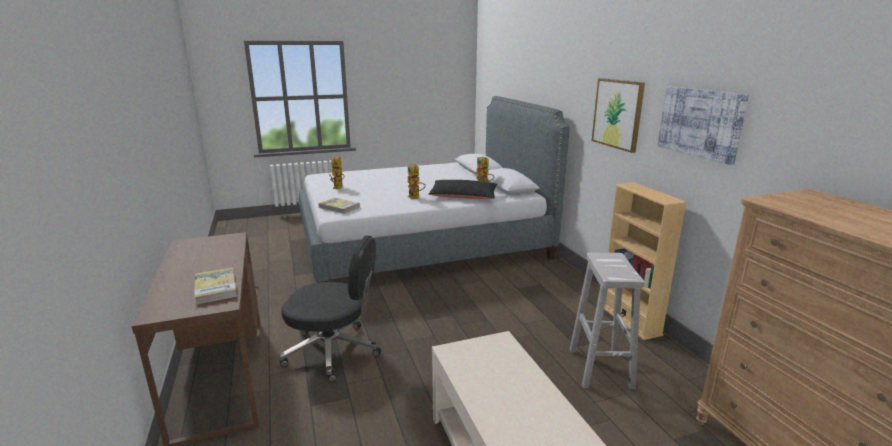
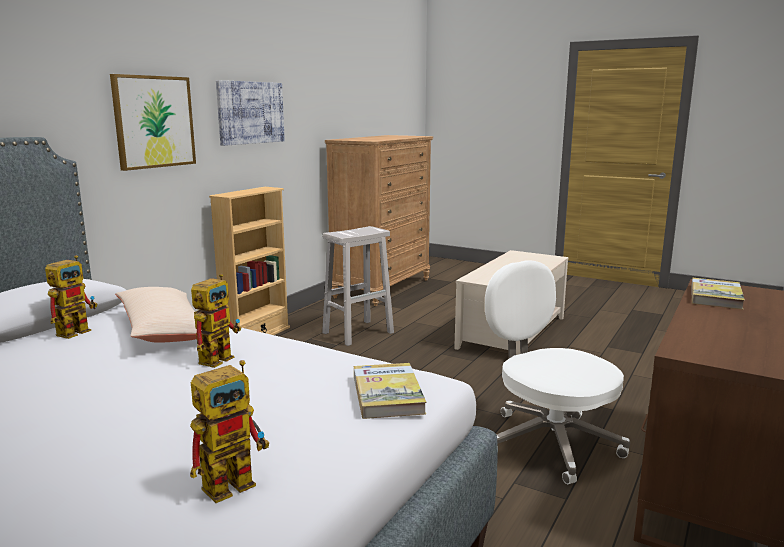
camera: 130 degrees left, 5 degrees down
(334, 351) = (549, 441): black office chair -> white office chair
(463, 196) = (163, 329): black pillow -> beige pillow

